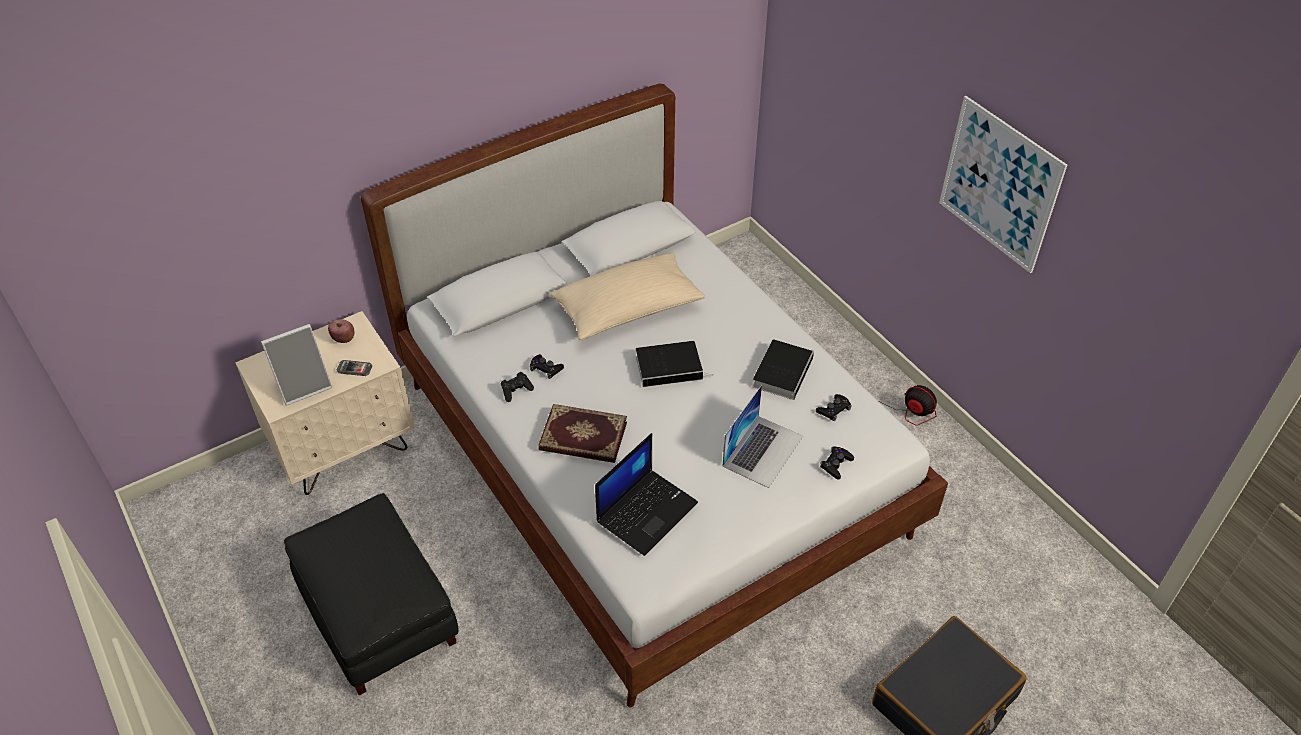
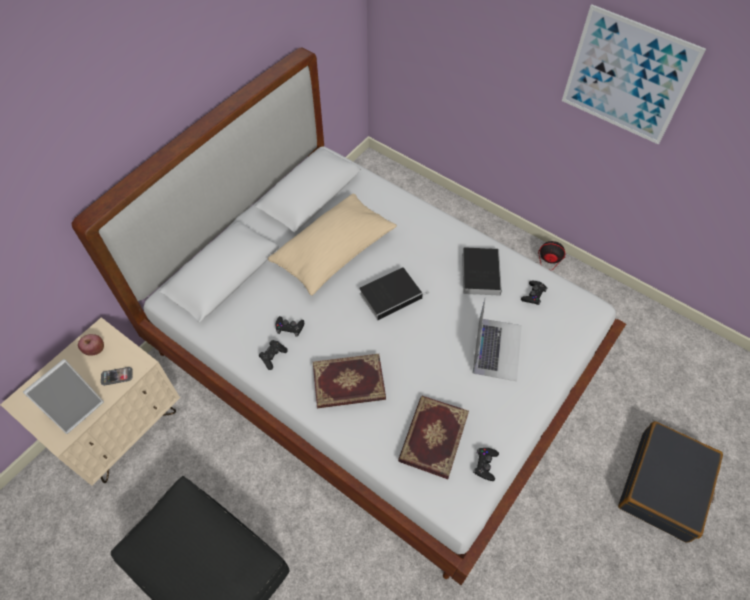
camera: 20 degrees left, 10 degrees up
(646, 511) = (432, 437): laptop -> book
(836, 464) = (557, 343): black game controller -> black game controller (485, 464)

